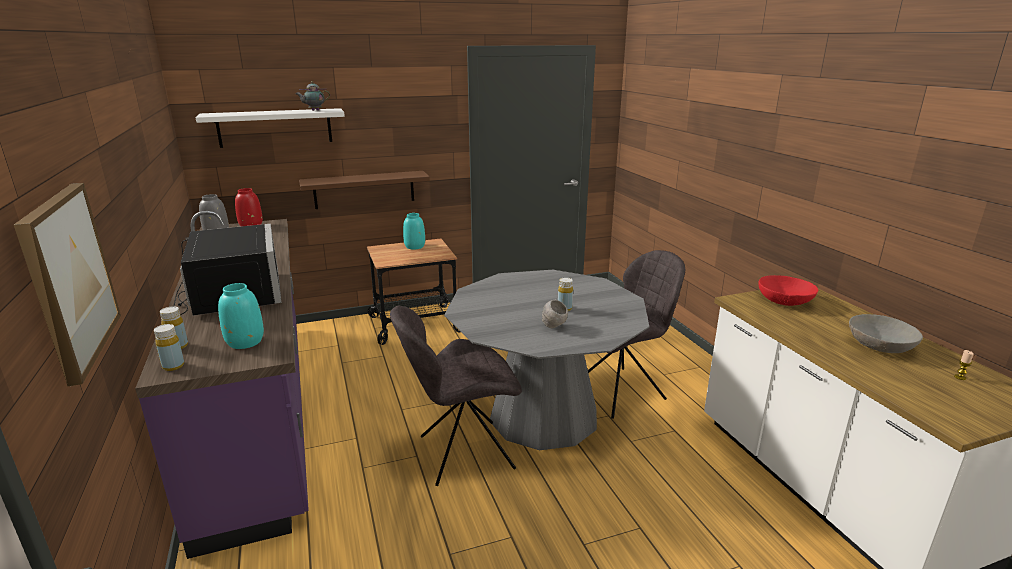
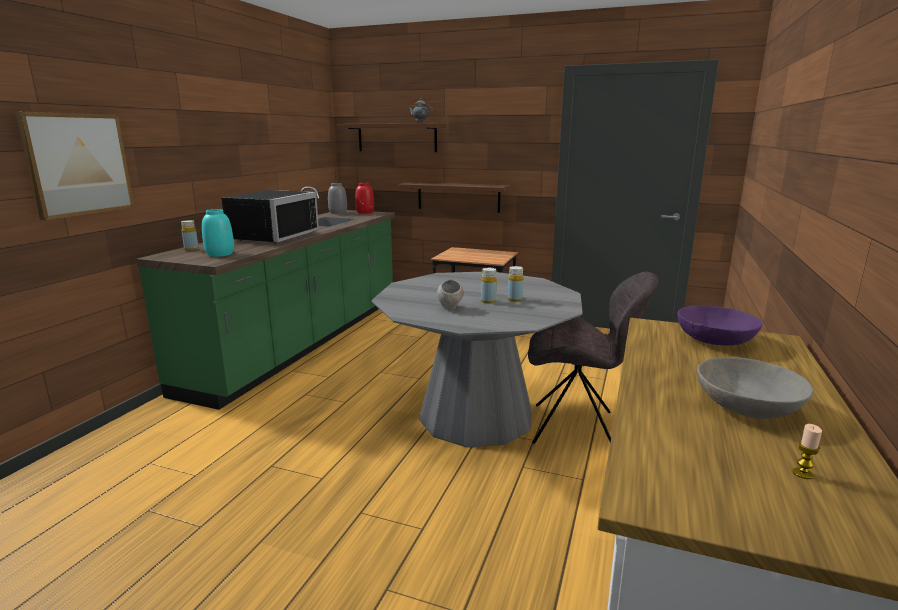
camera: 40 degrees right, 5 degrees down
(173, 366) = (168, 255): yellow bottle -> yellow bottle (515, 299)
(260, 410) = (304, 342): purple counter -> green counter
(275, 127) = (397, 137): white shelf -> brown shelf
(414, 247) = (485, 253): turquoise vase -> none
(462, 453) = (375, 413): grey chair -> none
(785, 301) = (715, 340): red bowl -> purple bowl

